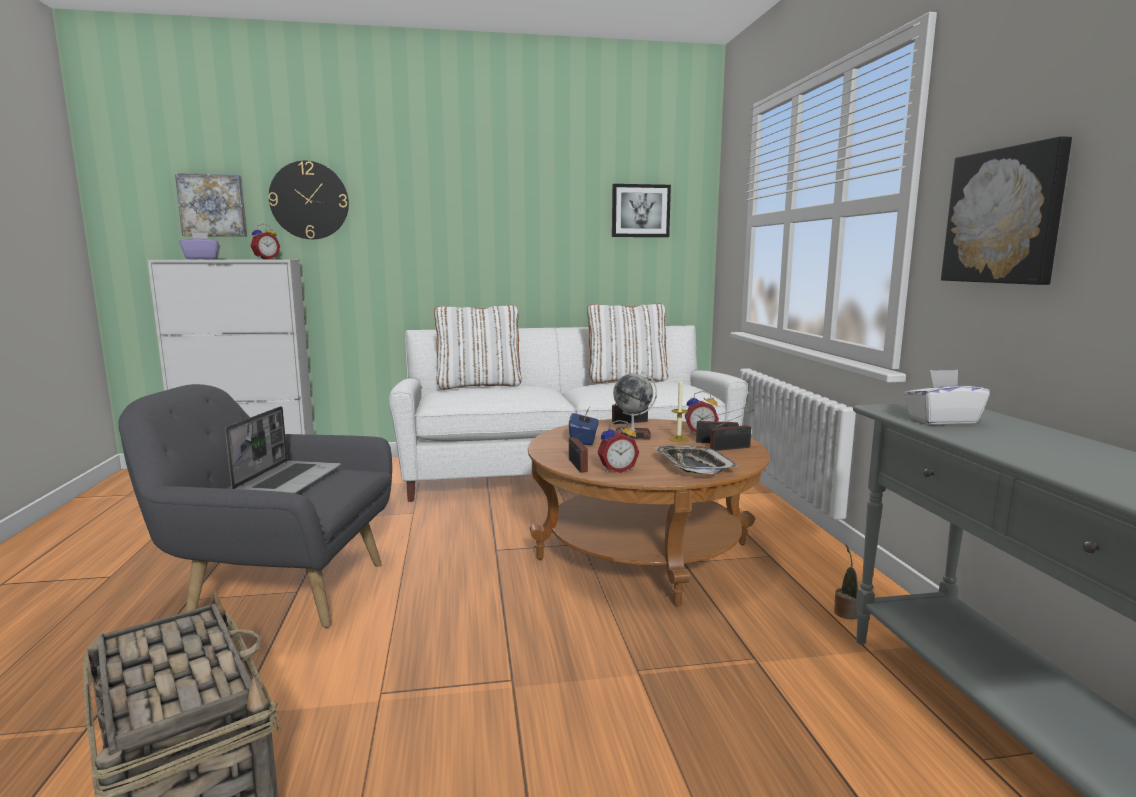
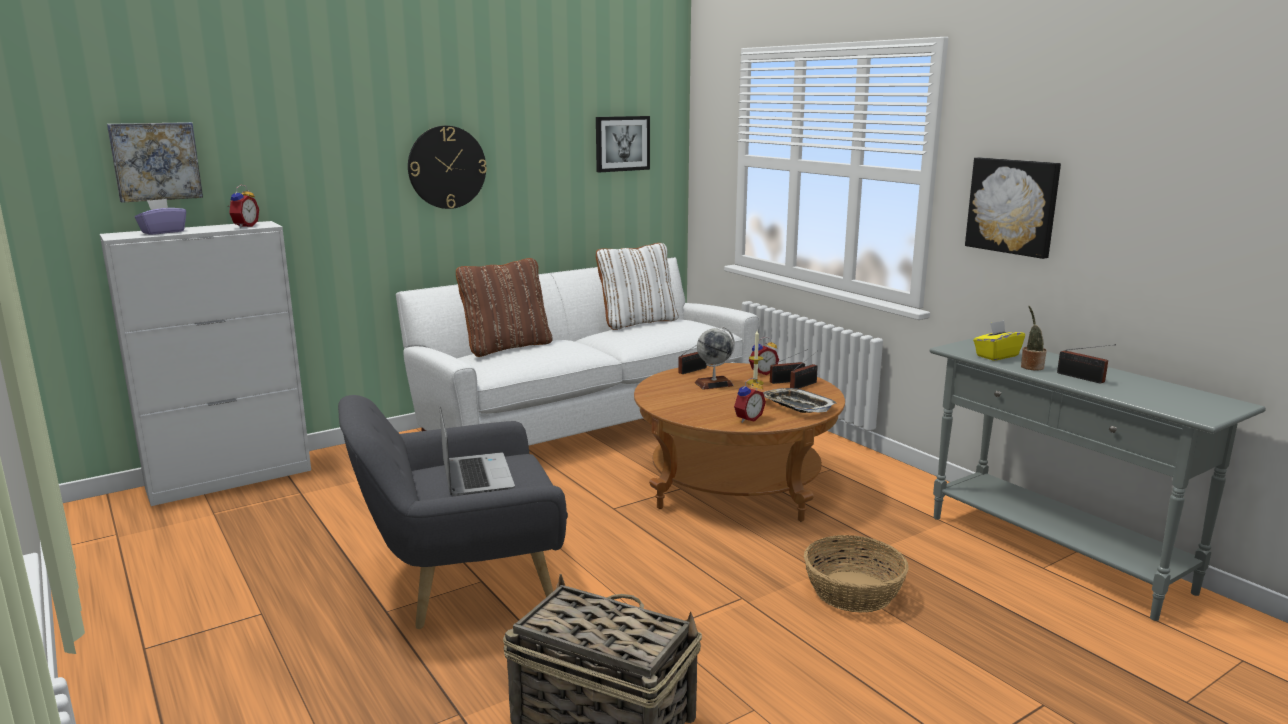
camera: 25 degrees left, 5 degrees up
(309, 200) = (276, 149): wall clock -> wall clock (447, 167)
(479, 385) = (507, 347): white pillow -> brown pillow
(578, 466) = (714, 421): radio -> radio (1082, 378)
(583, 440) = (682, 395): blue tissue box -> none
(655, 712) = (853, 592): none -> basket
(846, 612) = (913, 500): potted plant -> potted plant (1031, 366)
(941, 420) = (996, 356): white tissue box -> yellow tissue box

